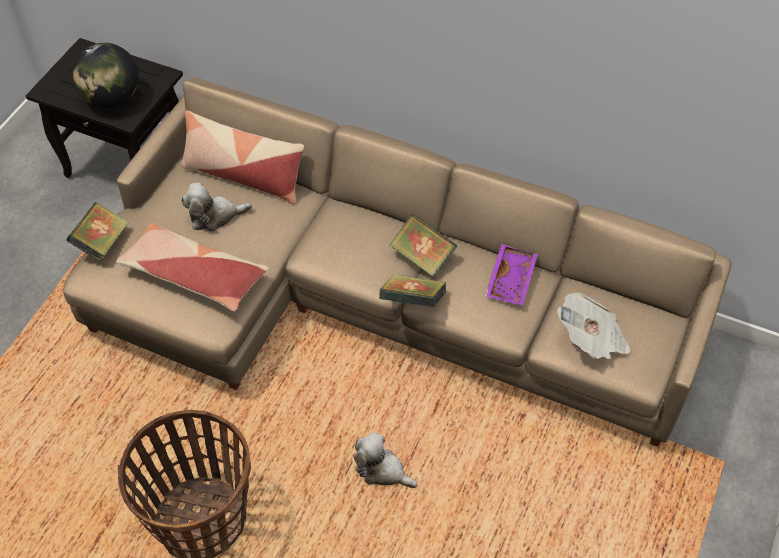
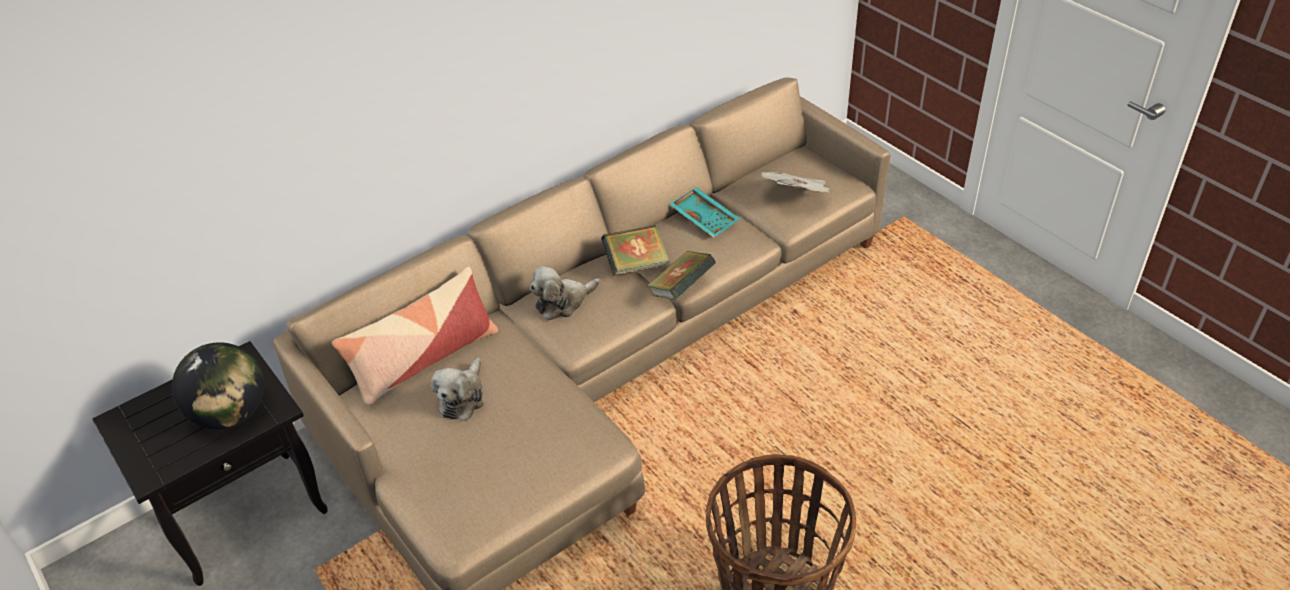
camera: 60 degrees left, 10 degrees down
(102, 243) = (417, 510): book -> none
(194, 275) = (529, 440): pillow -> none
(382, 470) = (796, 428): plush toy -> plush toy (563, 302)
(512, 279) = (704, 217): purple tray -> turquoise tray

